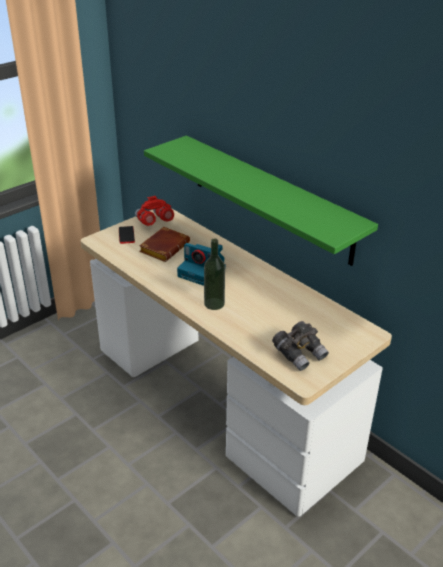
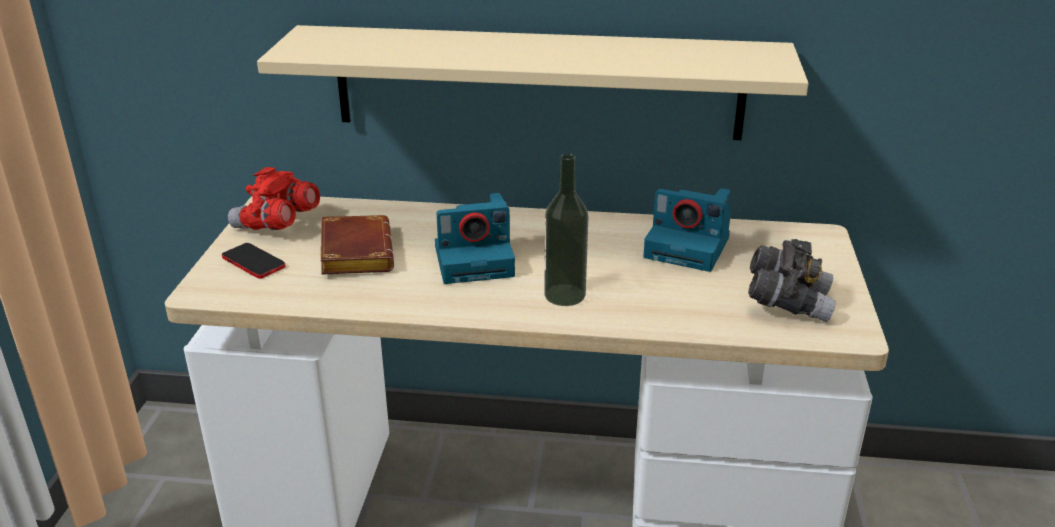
camera: 40 degrees left, 5 degrees down
(270, 198) = (538, 82): green shelf -> beige shelf
(298, 309) = (689, 247): none -> camera

